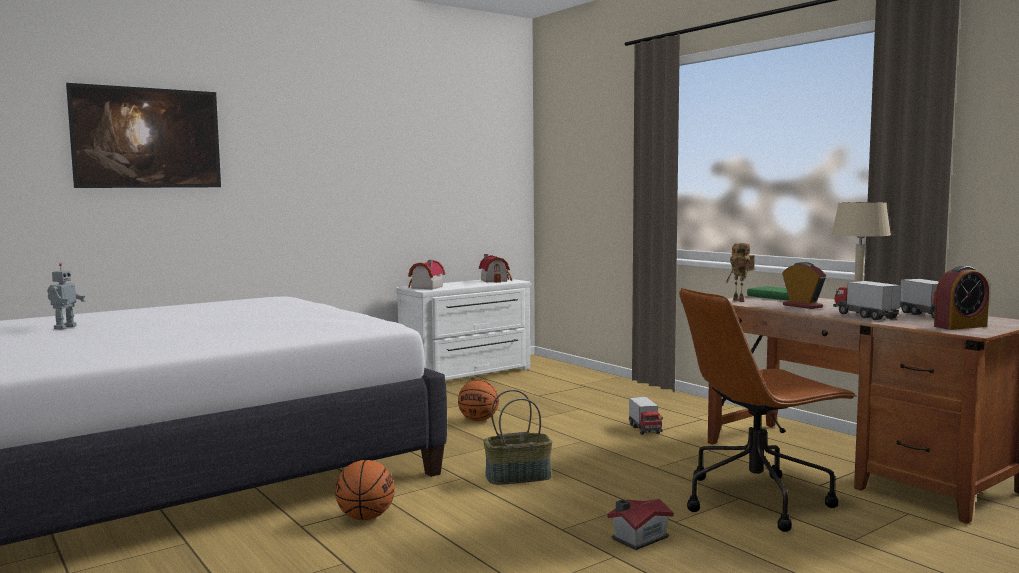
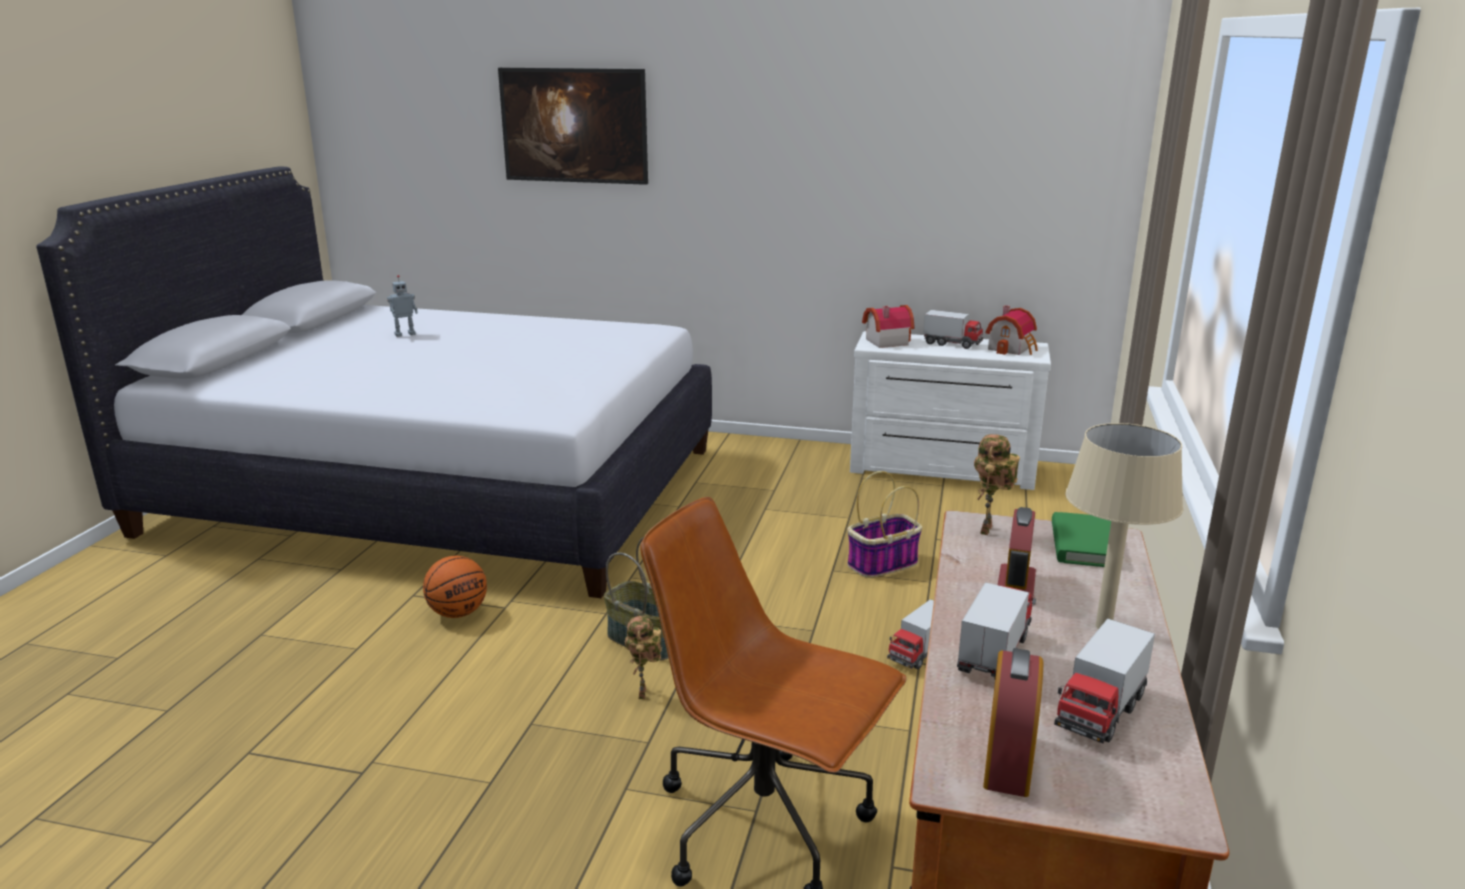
camera: 50 degrees right, 15 degrees up
(462, 283) = (952, 344): none -> toy truck
(478, 420) = (789, 545): basketball -> none
(542, 410) = (882, 564): none -> basket
(580, 492) = (644, 694): none -> toy robot
(638, 538) = (552, 779): toy house -> none
(960, 326) = (1008, 761): alarm clock -> alarm clock turned 75 degrees clockwise

